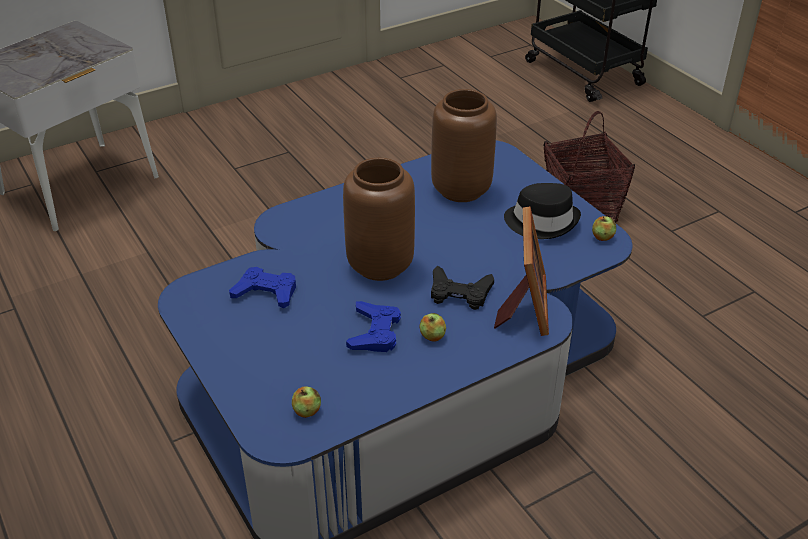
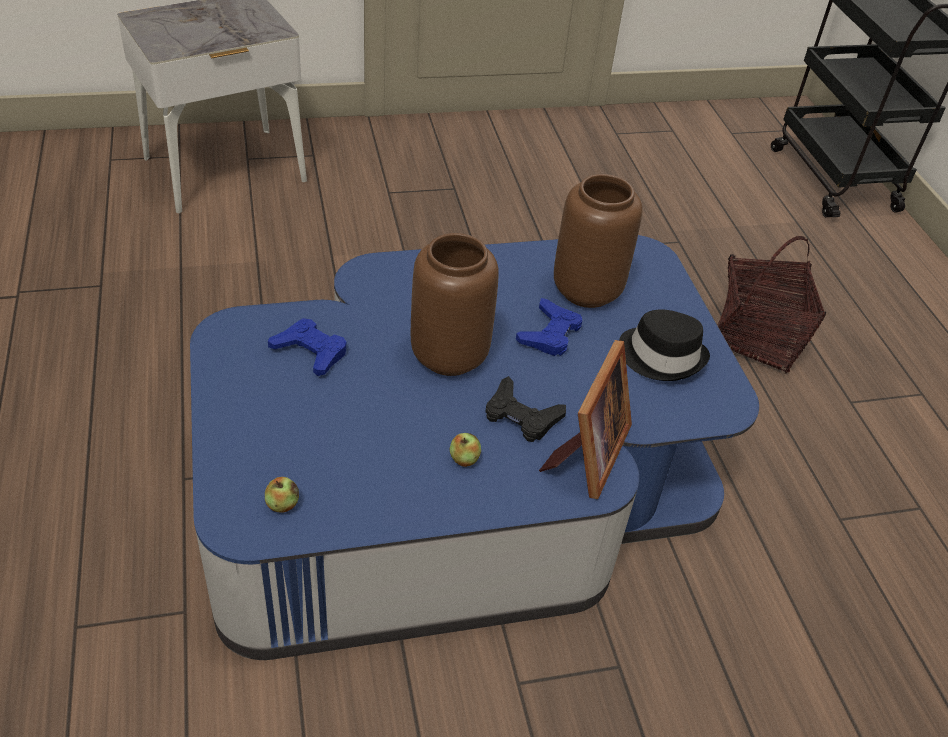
camera: 15 degrees right, 5 degrees up
(375, 332) = (403, 434): blue game controller -> blue game controller (550, 333)
(602, 237) = (725, 396): apple -> none

